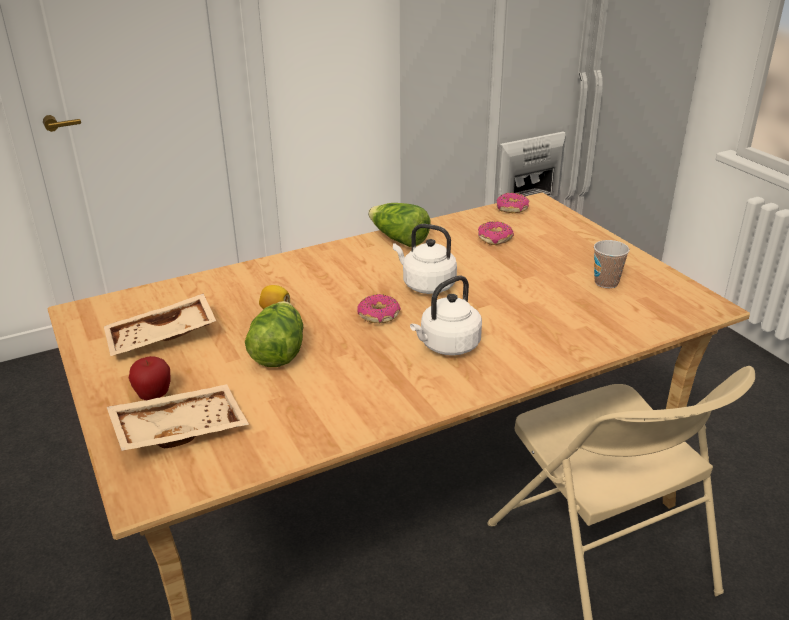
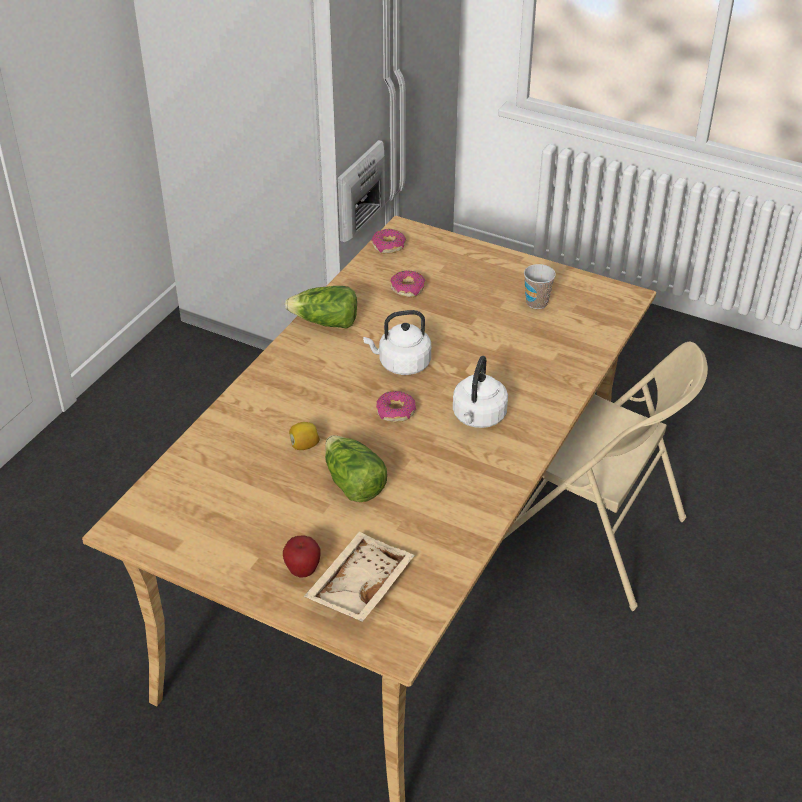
camera: 35 degrees left, 10 degrees up
(162, 338) = (239, 517): beige tray -> none

